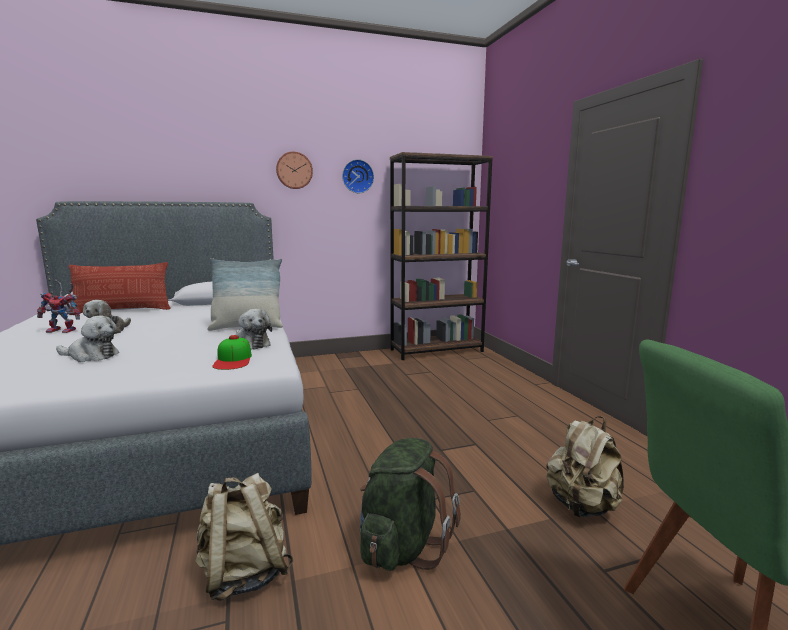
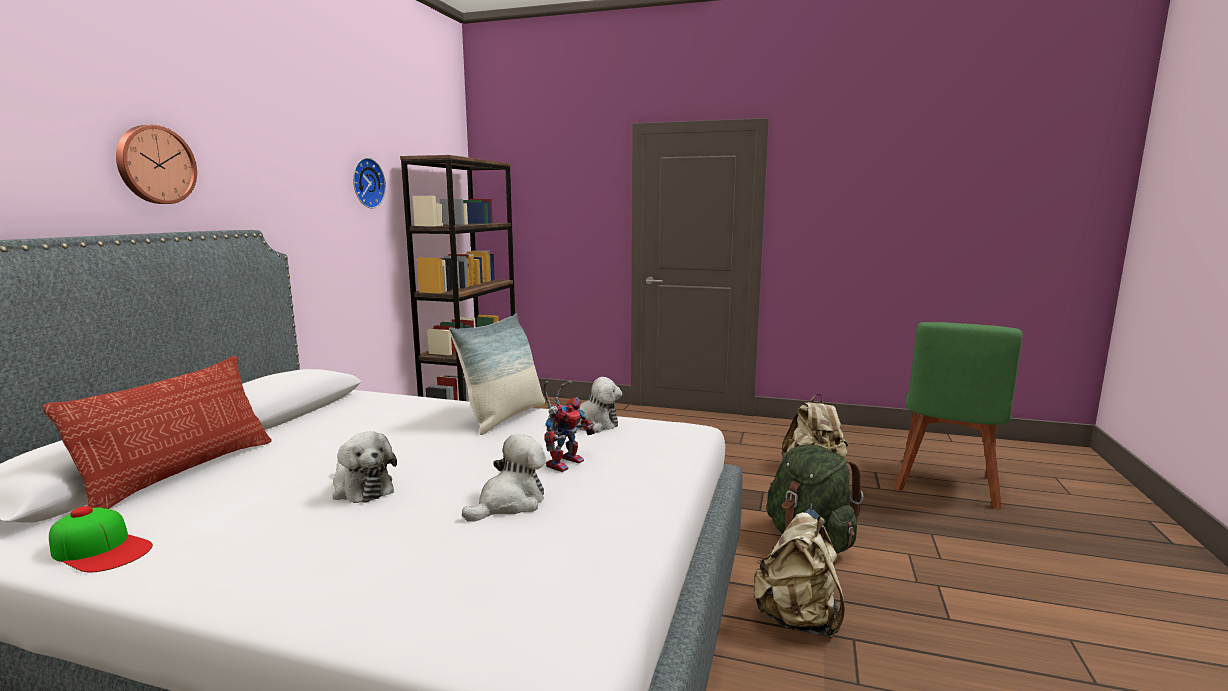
camera: 55 degrees left, 0 degrees up
(65, 330) = (265, 521): toy robot -> toy robot (564, 462)
(233, 360) = (647, 438): cap -> cap (101, 549)
(294, 170) = (294, 172): wall clock -> wall clock (155, 165)

